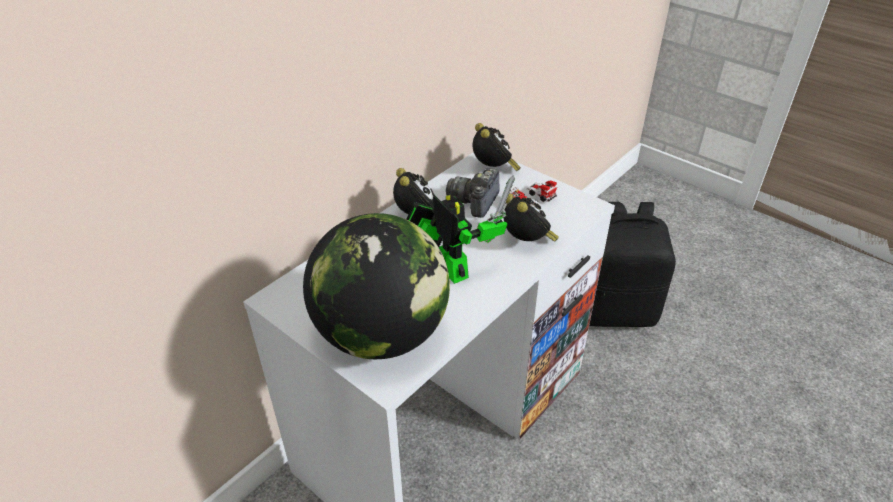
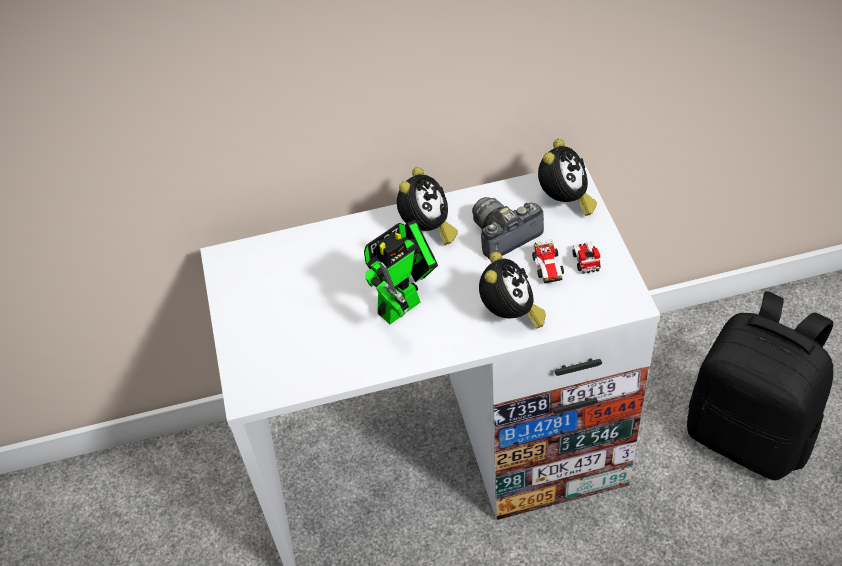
camera: 40 degrees right, 10 degrees up
(381, 335) = (282, 345): globe -> none
(448, 267) = (404, 303): toy robot -> toy robot turned 45 degrees clockwise

